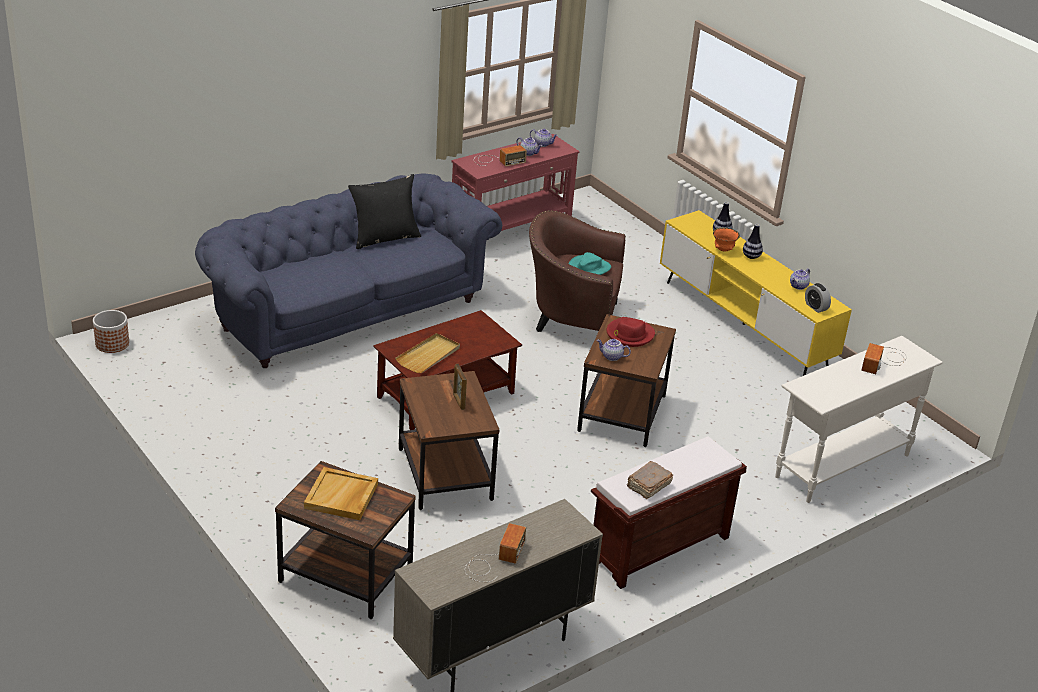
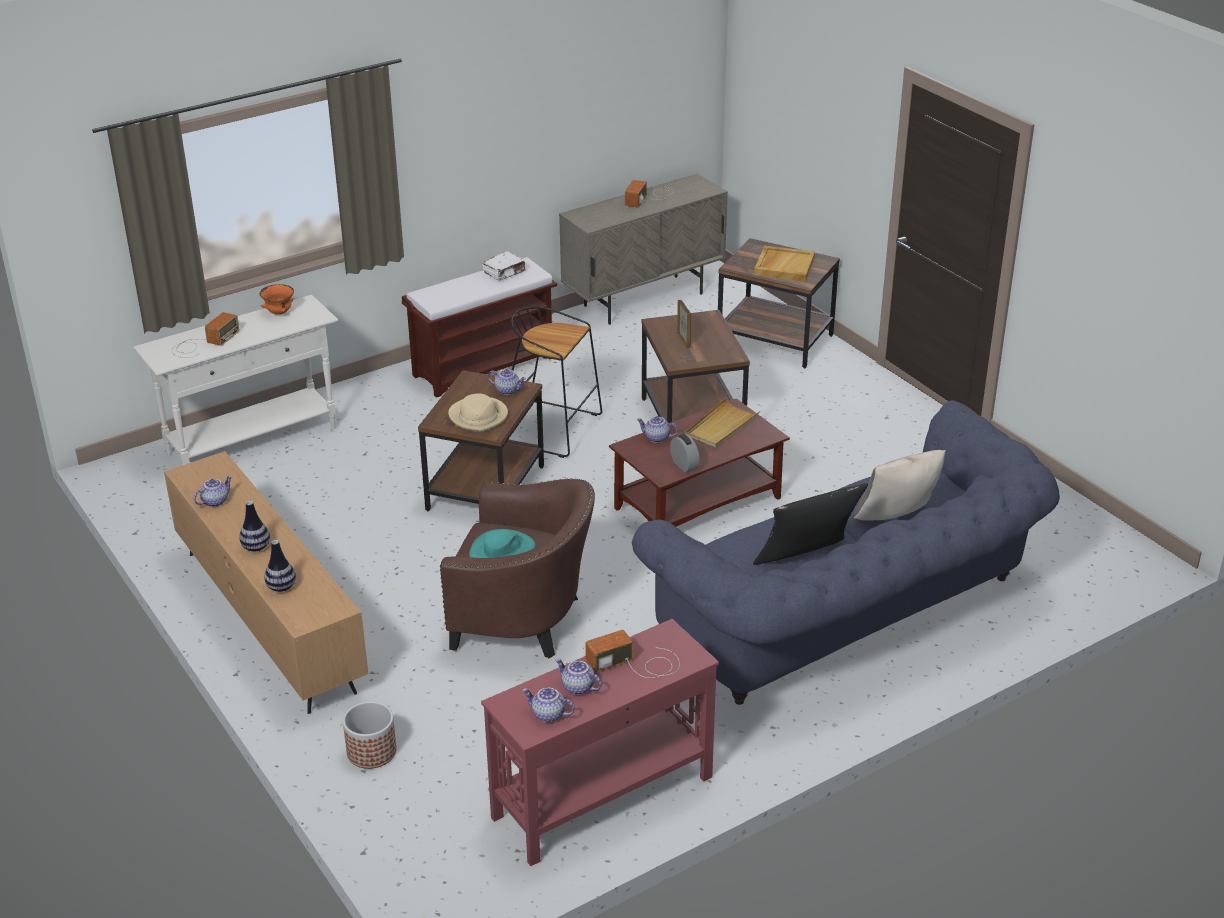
camera: 175 degrees left, 0 degrees up
(112, 344) = (1136, 554): planter -> planter (372, 751)
(314, 260) = (897, 517): none -> beige pillow
(483, 347) = (656, 438): none -> teapot
(576, 470) = (552, 429): none -> black stool
(629, 334) = (479, 416): red hat -> beige hat
(648, 486) = (504, 272): brown book -> white book
(723, 250) = (292, 558): orange bowl -> orange bowl (279, 313)
(743, 324) = (270, 621): yellow tv stand -> brown tv stand
(815, 307) = (212, 471): alarm clock -> alarm clock (684, 465)

